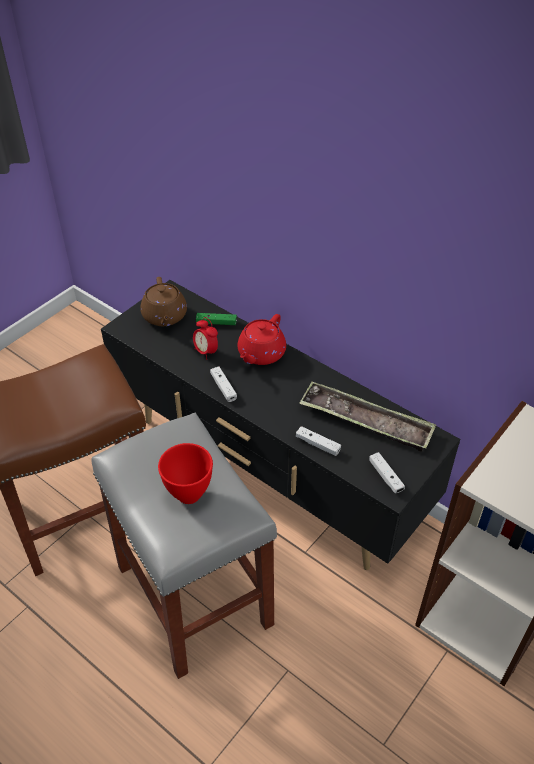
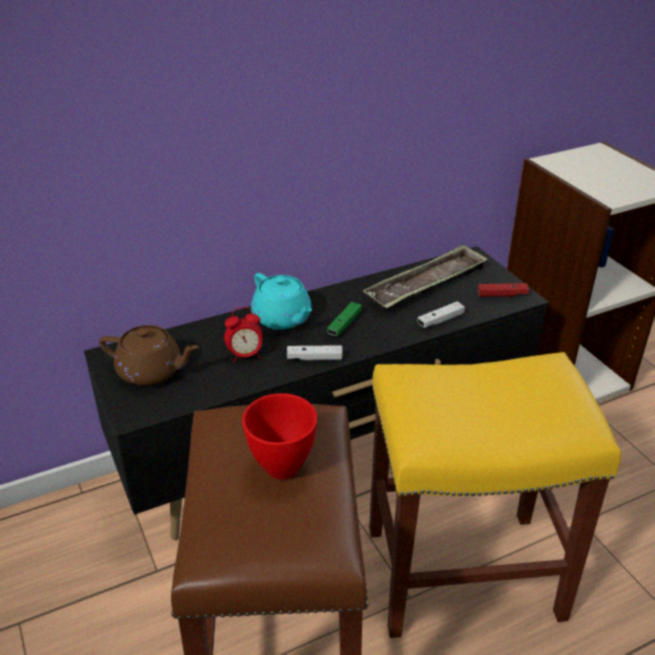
camera: 65 degrees left, 10 degrees down
(188, 495) = (511, 395): red bowl -> red bowl (283, 468)
(196, 596) = (465, 570): grey stool -> yellow stool
(216, 322) = (202, 335): green game controller -> green game controller (344, 324)
(261, 354) = (282, 318): red teapot -> turquoise teapot
(385, 476) = (502, 295): white game controller -> red game controller

